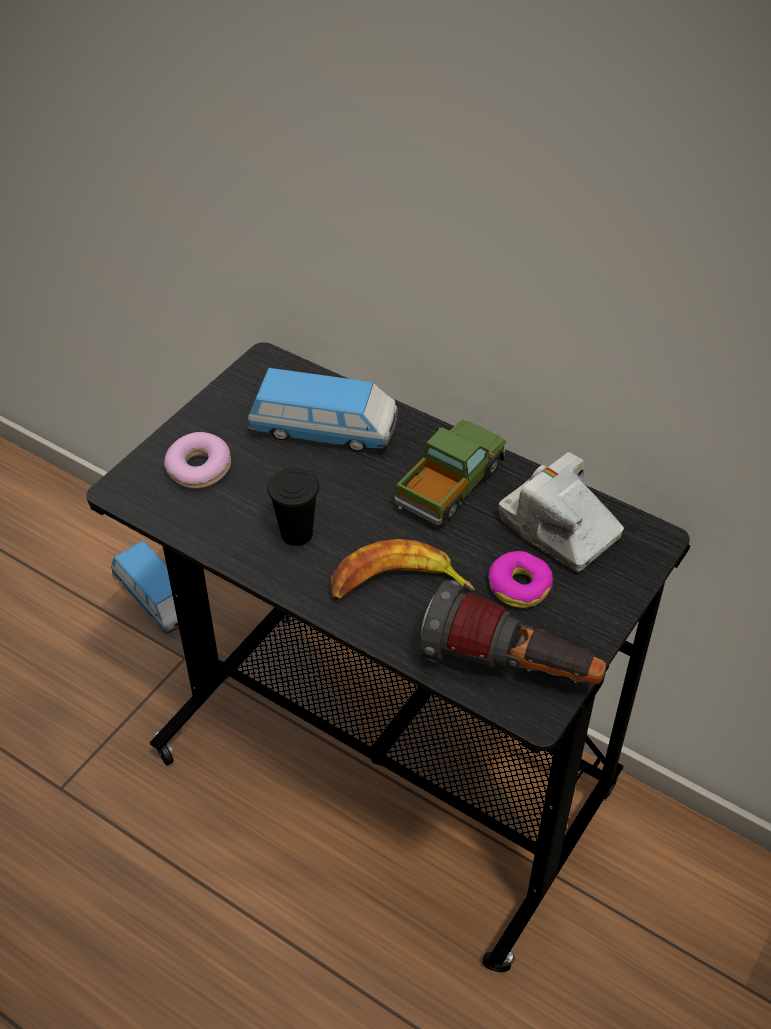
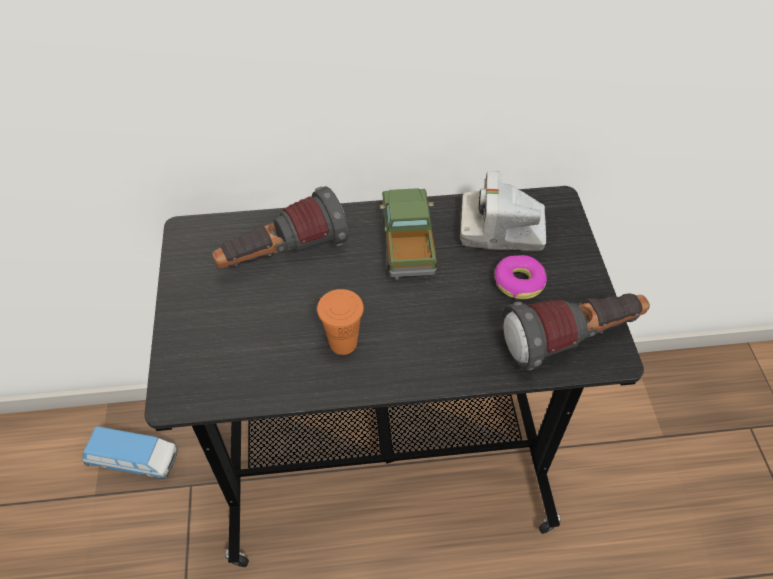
camera: 40 degrees left, 5 degrees up
(199, 468) = (219, 342): donut -> none
(296, 534) = (343, 343): black cup -> orange cup
(324, 430) = (283, 256): toy car -> flashlight
(397, 585) = (447, 333): banana -> none

